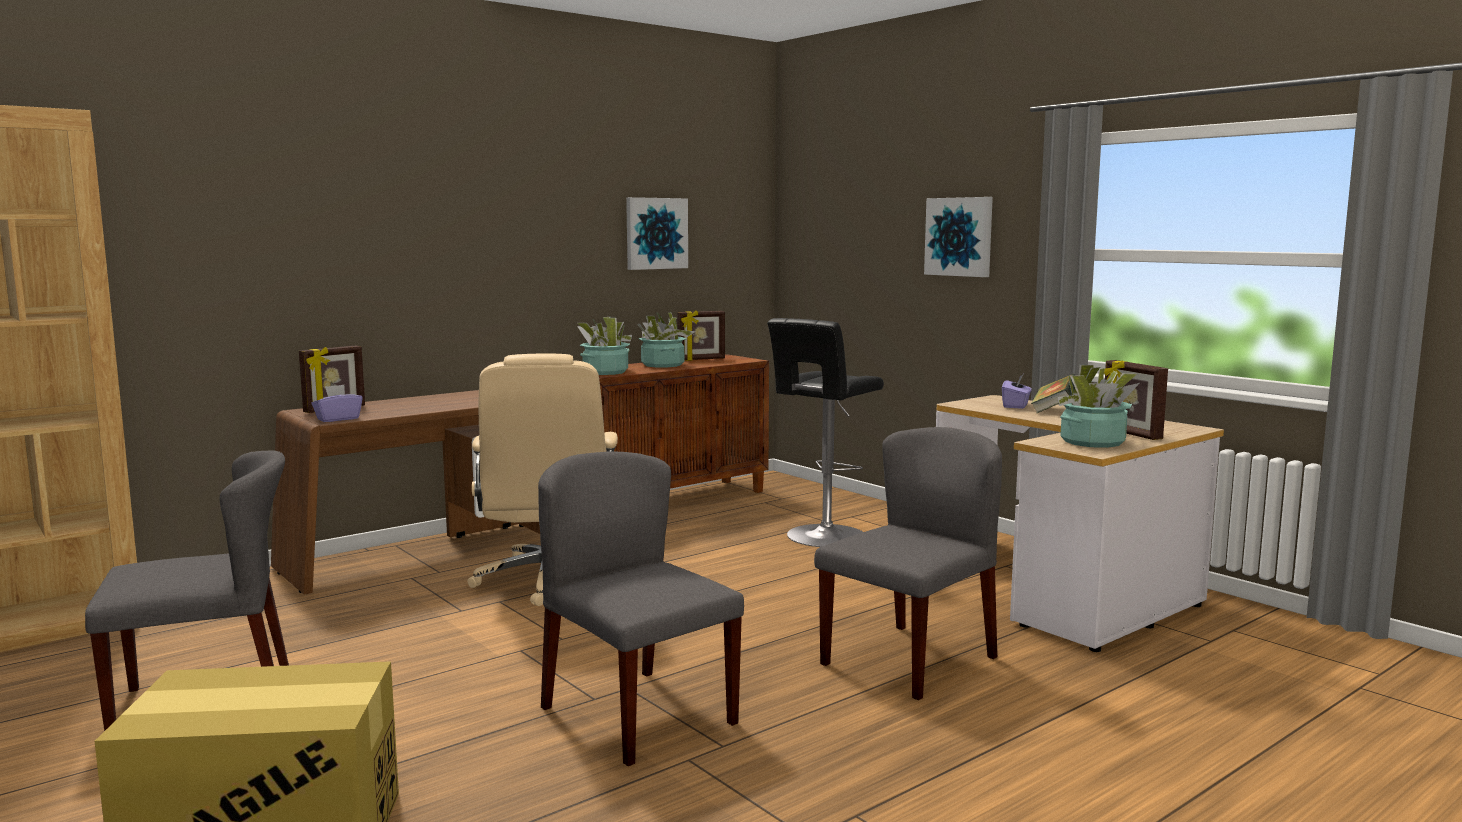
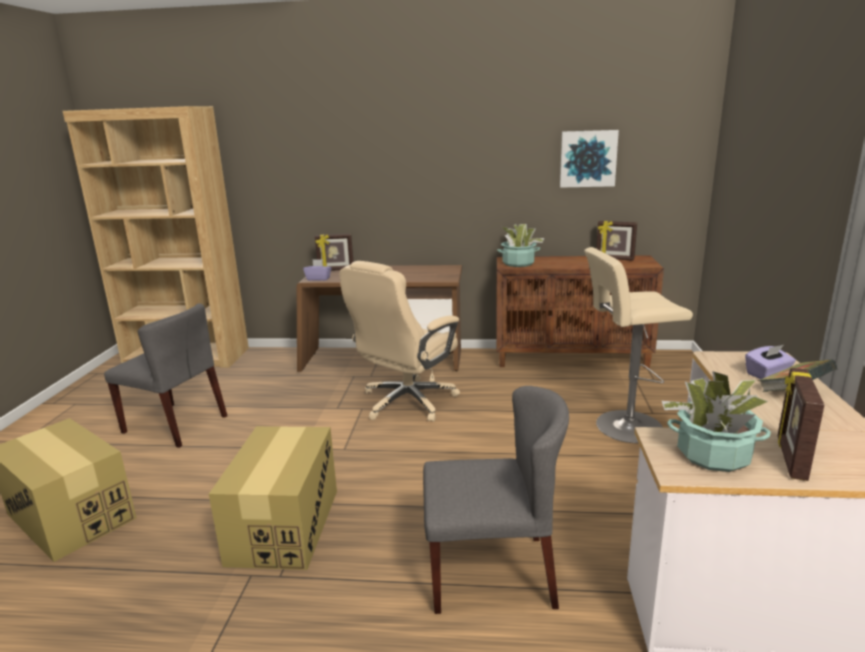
camera: 45 degrees right, 10 degrees up
(636, 715) = (284, 525): grey chair -> cardboard box
(662, 365) = (572, 261): potted plant -> none
(823, 537) = (624, 427): black stool -> beige stool
(959, 236) = (813, 181): picture -> none

